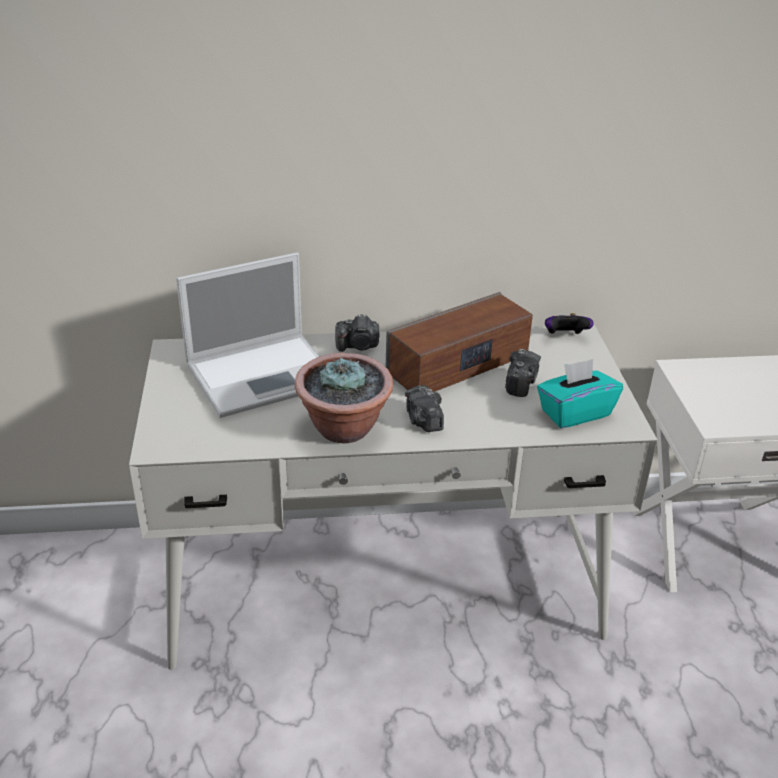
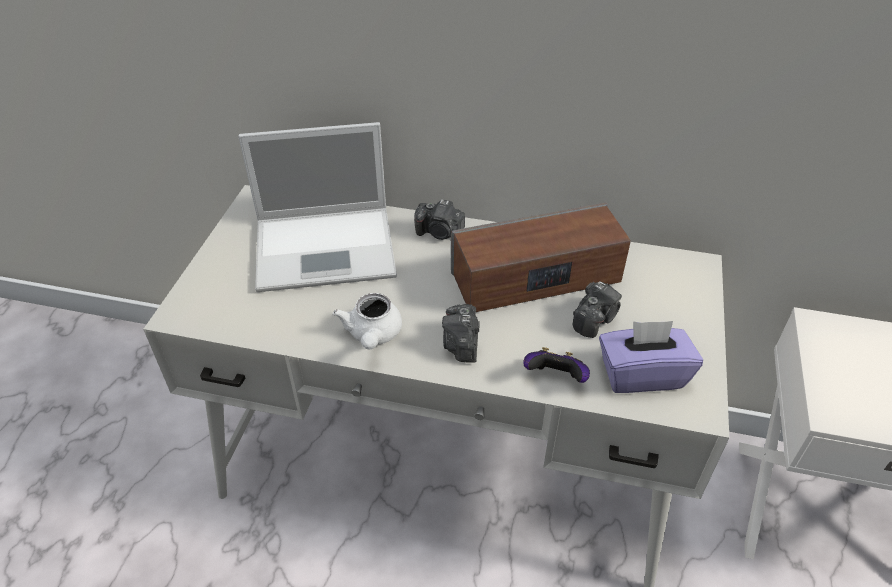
camera: 20 degrees right, 10 degrees up
(344, 429) = (372, 335): potted plant -> white teapot
(565, 337) = (677, 266): game controller -> game controller (555, 378)
(574, 413) = (641, 374): turquoise tissue box -> purple tissue box

